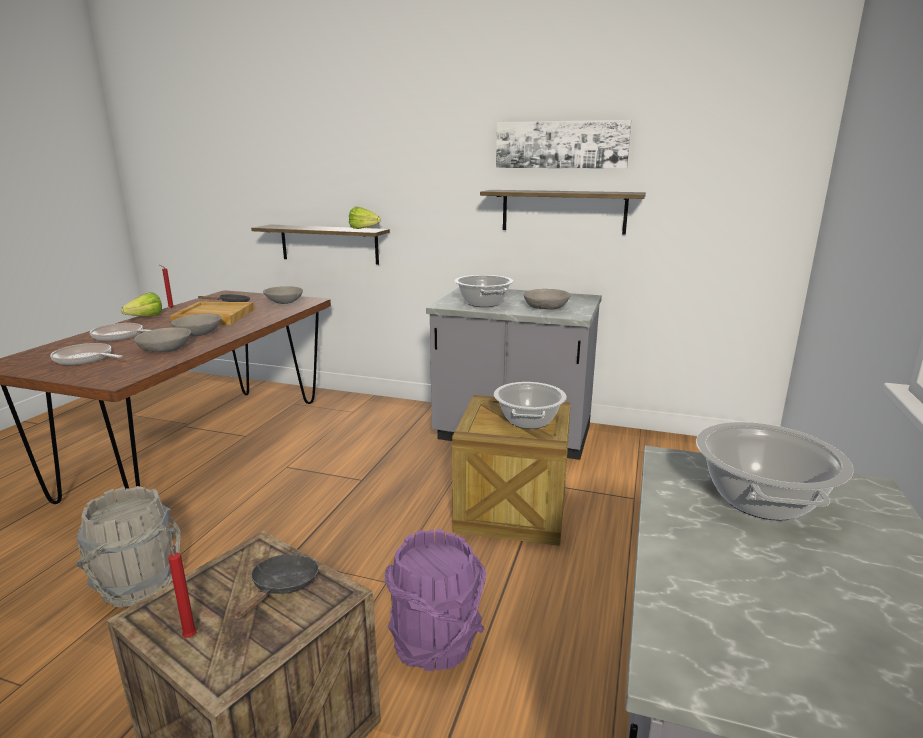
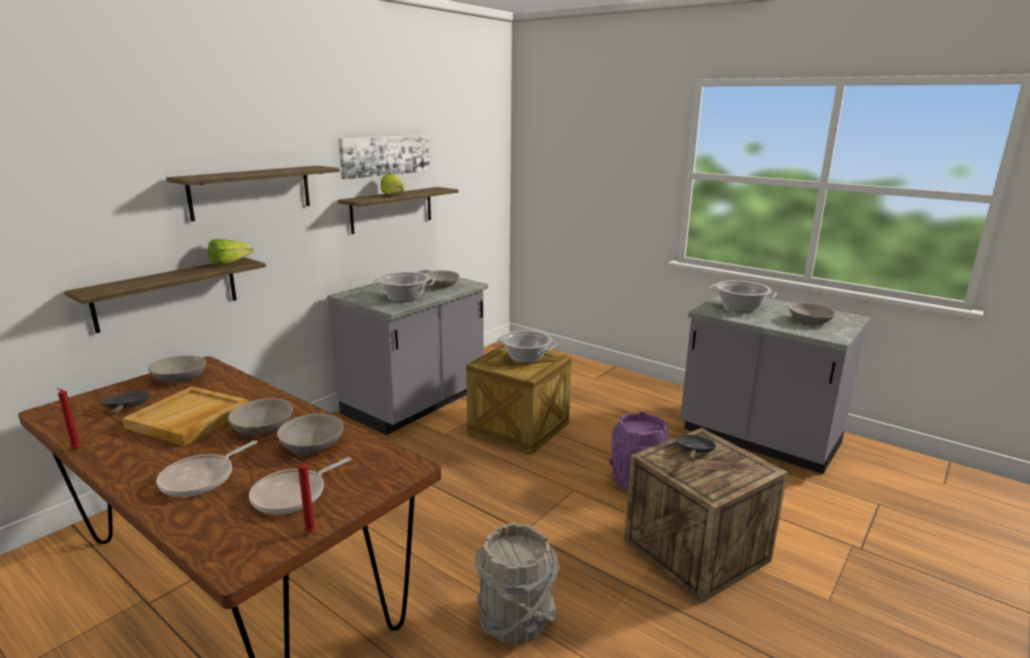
camera: 70 degrees left, 0 degrees up
(142, 318) = (108, 468): lettuce -> lettuce (395, 195)
(190, 635) = (732, 479): red candle -> red candle (308, 532)
(282, 587) = (694, 451): black frying pan -> black frying pan turned 75 degrees clockwise
(401, 170) = (251, 192): none -> shelf
(794, 617) = (809, 321): none -> grey bowl

